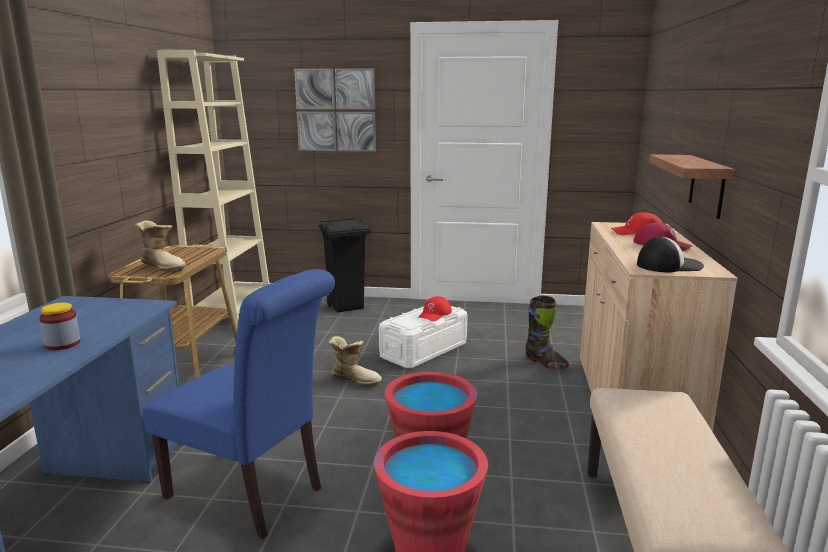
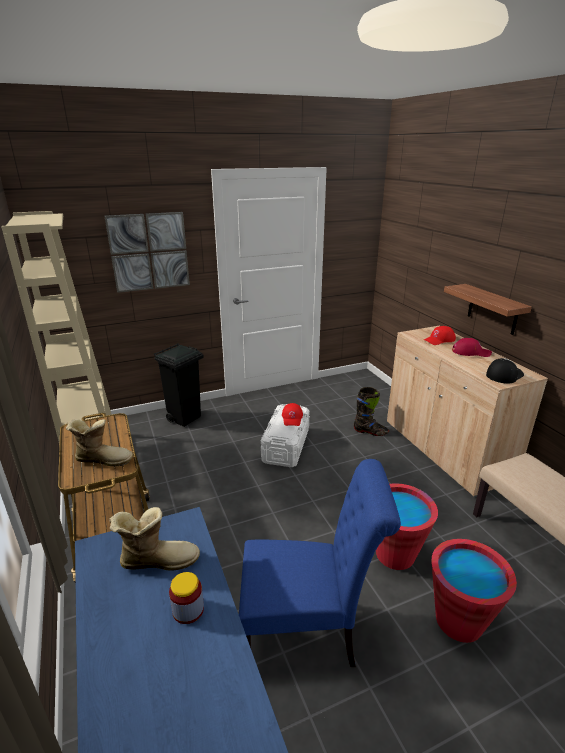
camera: 30 degrees left, 10 degrees up
(355, 379) = (266, 491): boot -> boot (158, 559)

